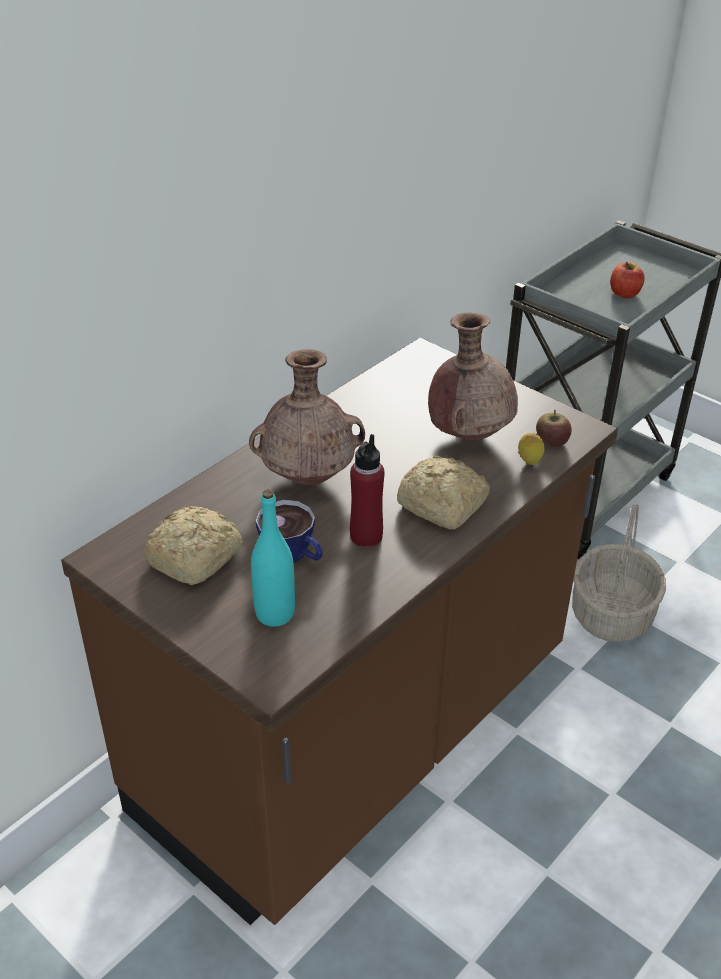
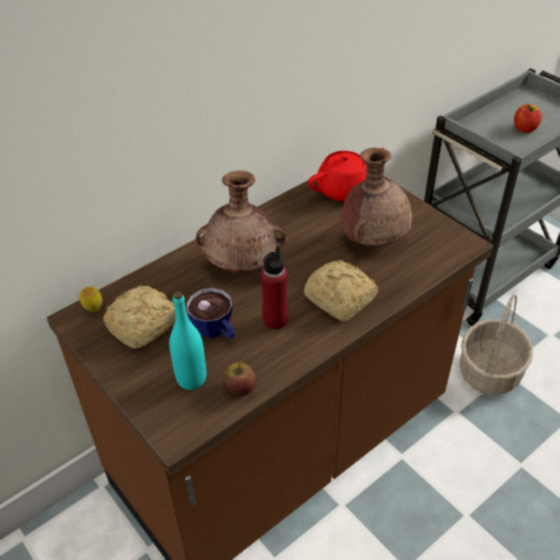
camera: 10 degrees right, 5 degrees up
(418, 377) = (344, 189): none -> red teapot
(529, 462) = (416, 269): lemon -> lemon (93, 309)
(551, 441) = (437, 252): apple -> apple (240, 387)

